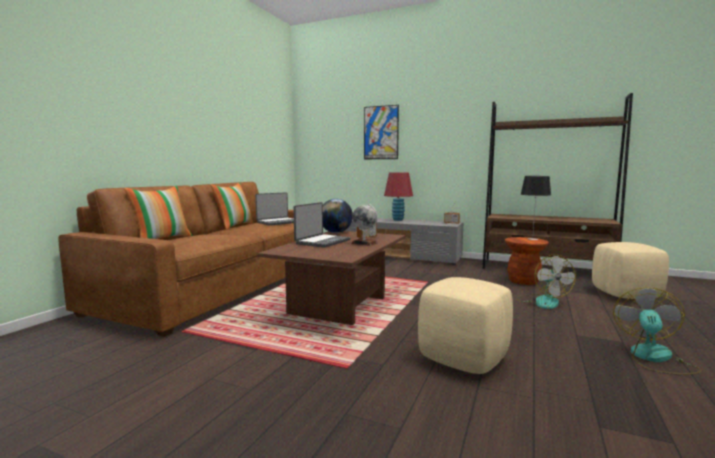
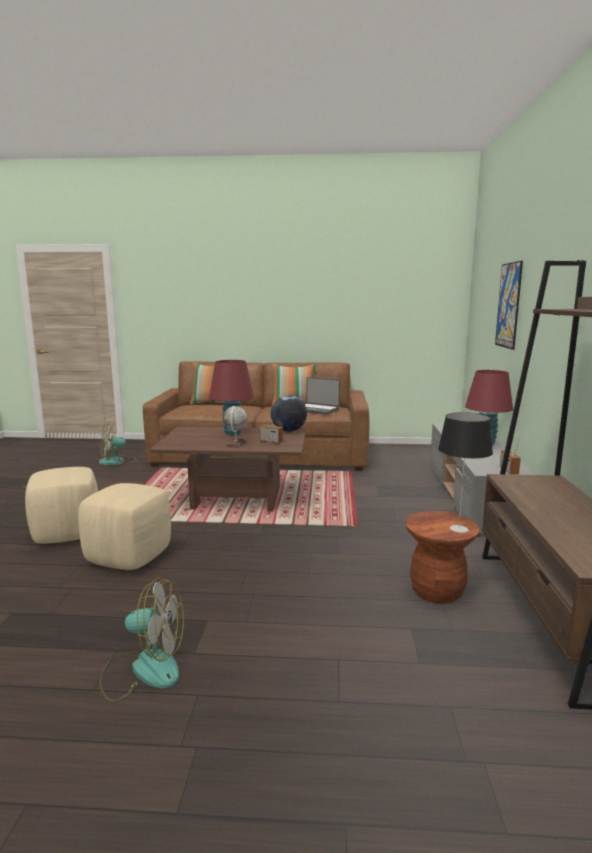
camera: 70 degrees right, 5 degrees up
(322, 242) = (232, 433): laptop -> red table lamp
(542, 301) = (333, 603): fan -> fan (117, 462)
(625, 295) = (450, 698): beige ottoman -> beige ottoman (67, 534)

